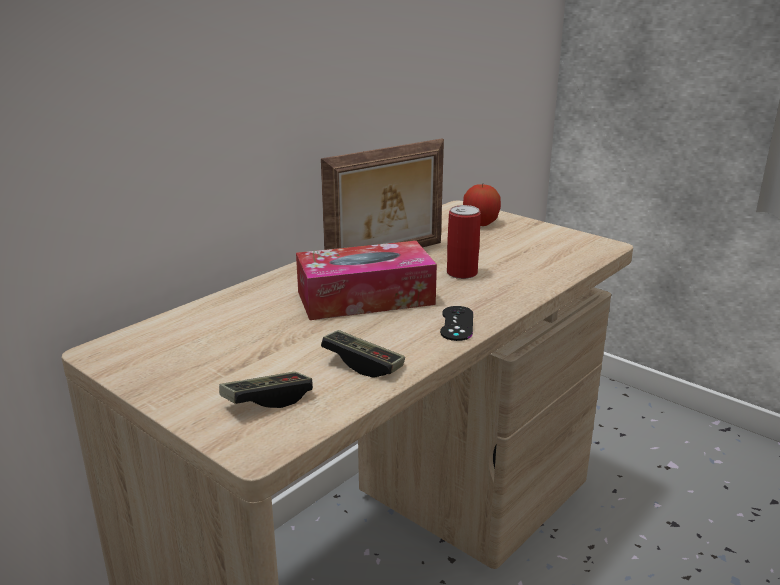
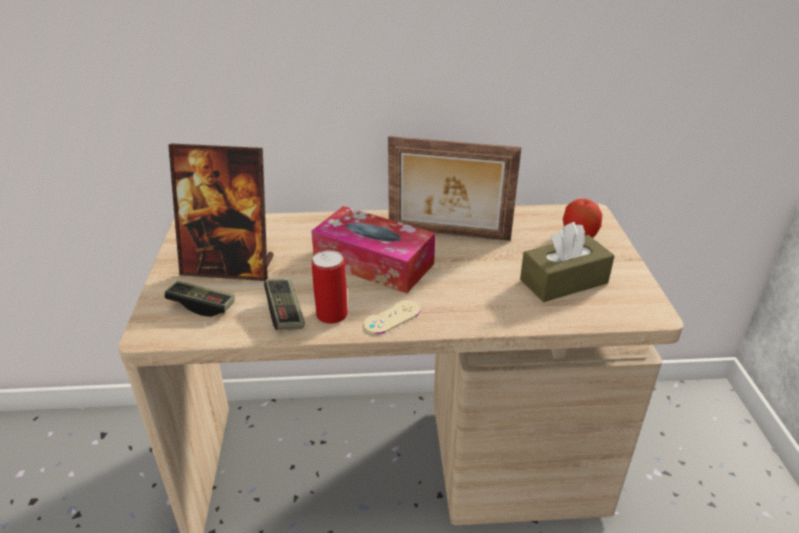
camera: 45 degrees right, 10 degrees up
(228, 360) = (229, 266): none -> picture frame
(457, 323) = (392, 317): black game controller -> beige game controller
(462, 273) = (474, 276): can -> can (332, 314)
(524, 251) = (563, 281): none -> brown tissue box

